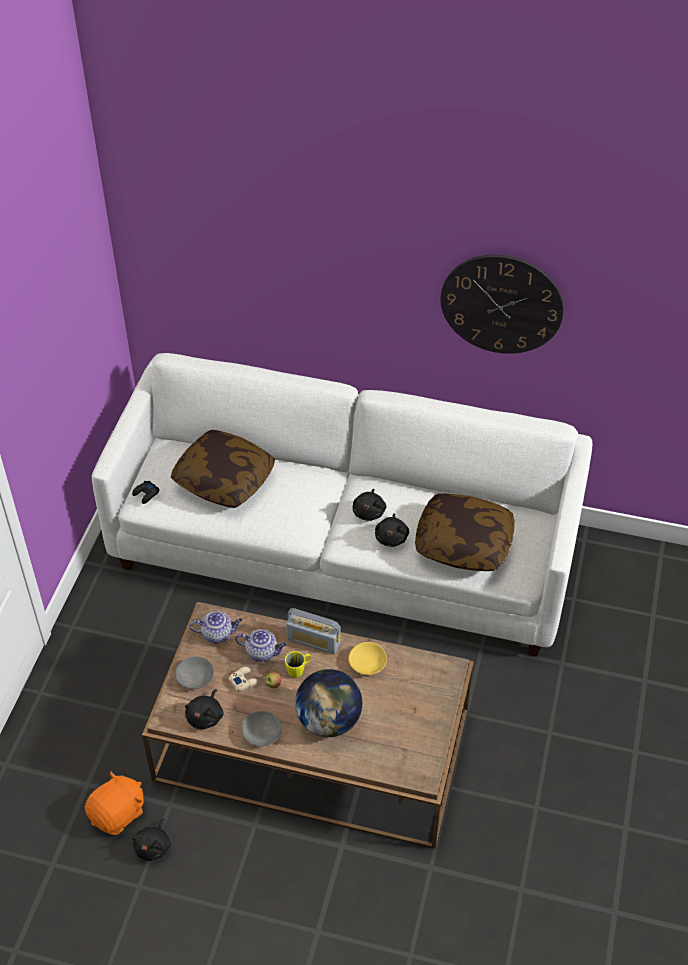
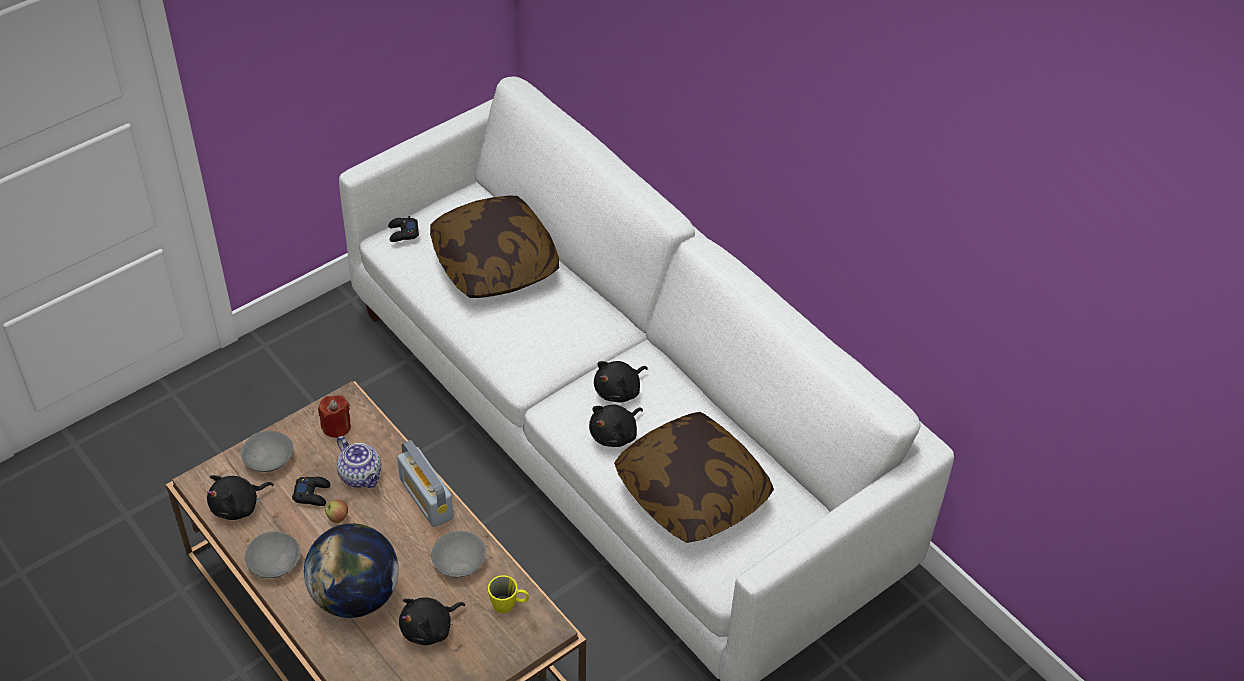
camera: 35 degrees right, 0 degrees up
(118, 813) = (125, 565): orange plush toy -> none
(153, 846) = (125, 622): black plush toy -> black plush toy (429, 628)
(218, 634) = (336, 427): teapot -> red candle
(243, 681) = (312, 494): beige game controller -> black game controller
(298, 669) = (379, 519): yellow mug -> yellow mug (509, 604)
(367, 664) = (458, 562): yellow bowl -> grey bowl
(501, 304) = (882, 197): wall clock -> none

